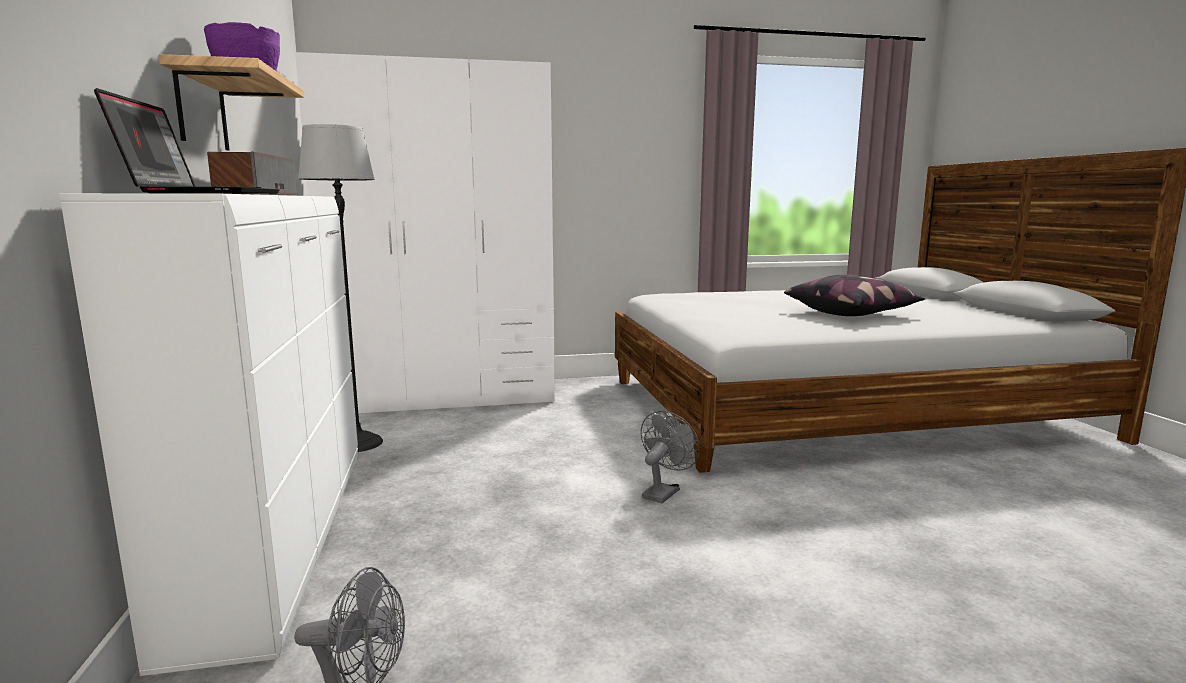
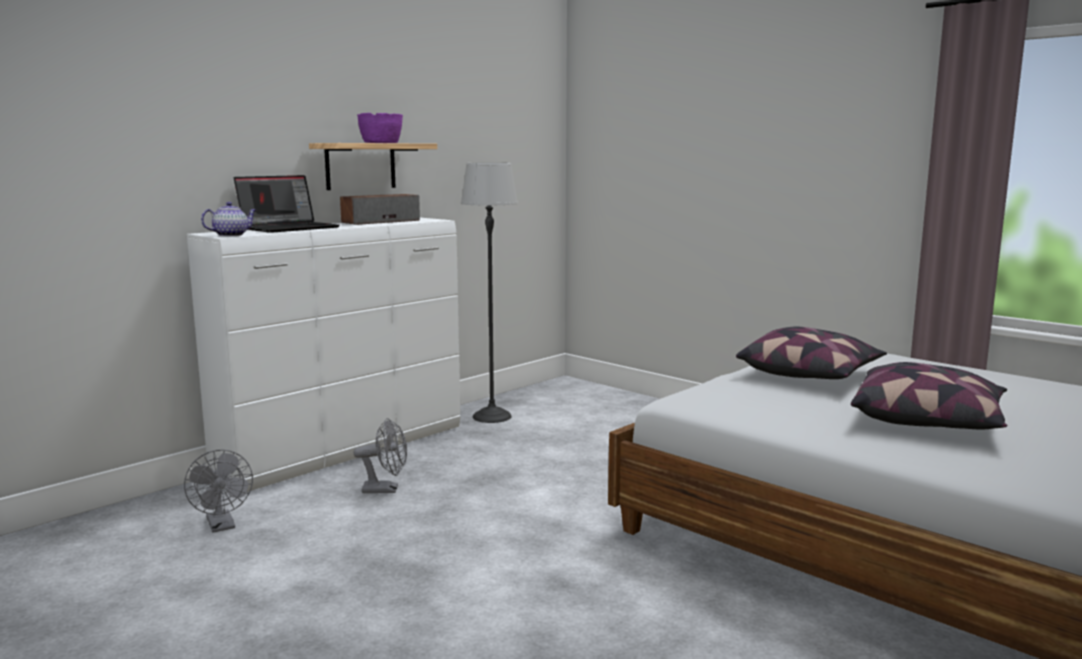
camera: 55 degrees right, 0 degrees up
(199, 192) = (231, 235): none -> teapot
(446, 396) = (620, 405): white wardrobe -> none
(663, 492) = (561, 528): grey fan -> grey fan (386, 489)
(722, 308) = (810, 375): none -> pillow

